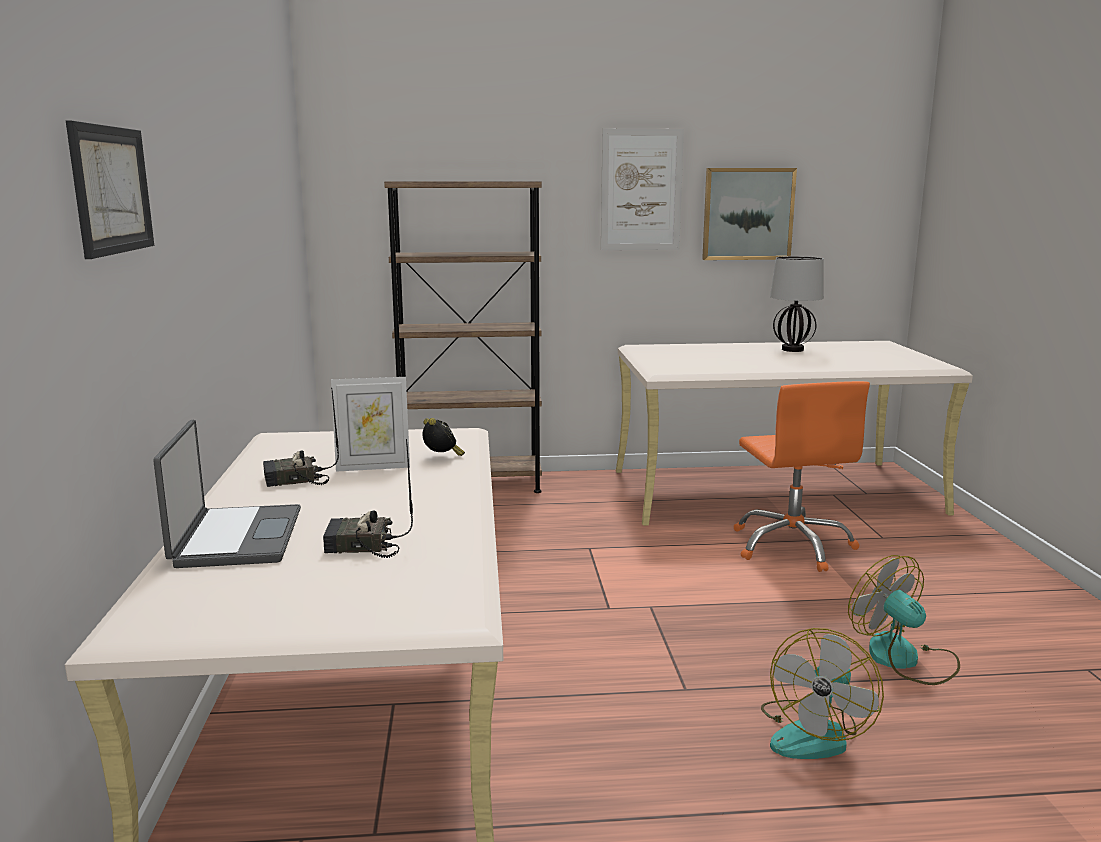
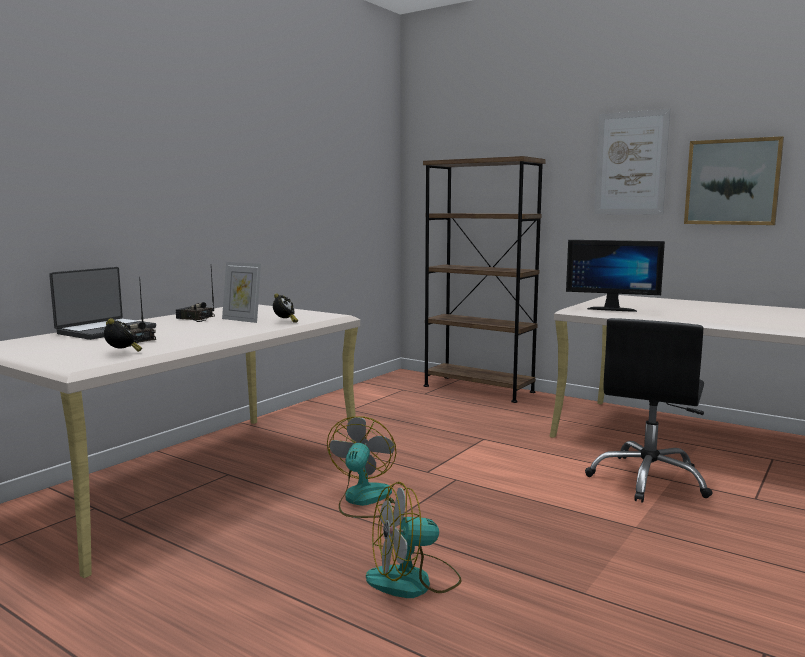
camera: 40 degrees right, 5 degrees down
(111, 190) = (84, 141): picture -> none
(427, 570) = (122, 353): none -> alarm clock
(694, 367) = (611, 309): none -> monitor
(792, 349) = (751, 310): table lamp -> none
(792, 546) = (648, 479): orange office chair -> black office chair
(904, 659) = (583, 573): fan -> fan (365, 501)

